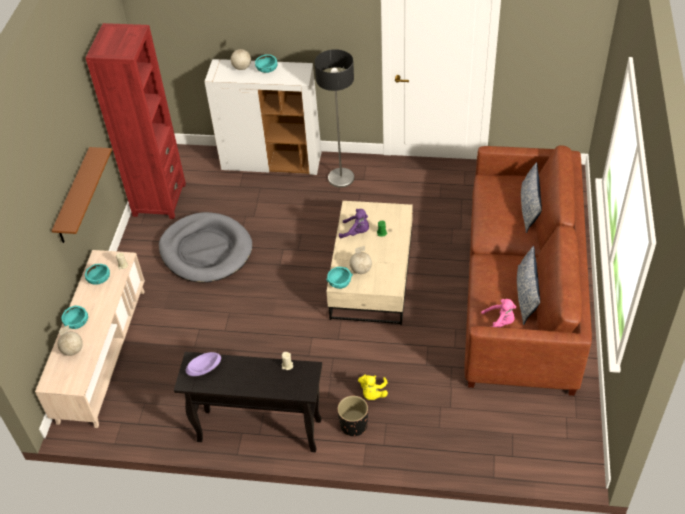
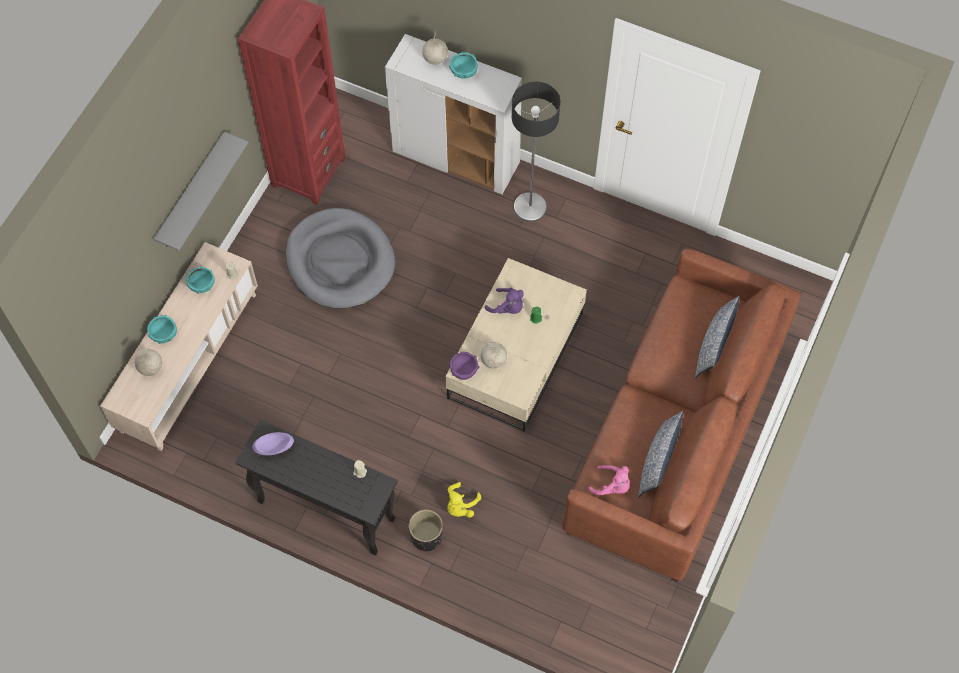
camera: 15 degrees right, 15 degrees up
(74, 197) = (192, 193): brown shelf -> grey shelf
(339, 282) = (464, 369): turquoise bowl -> purple bowl

